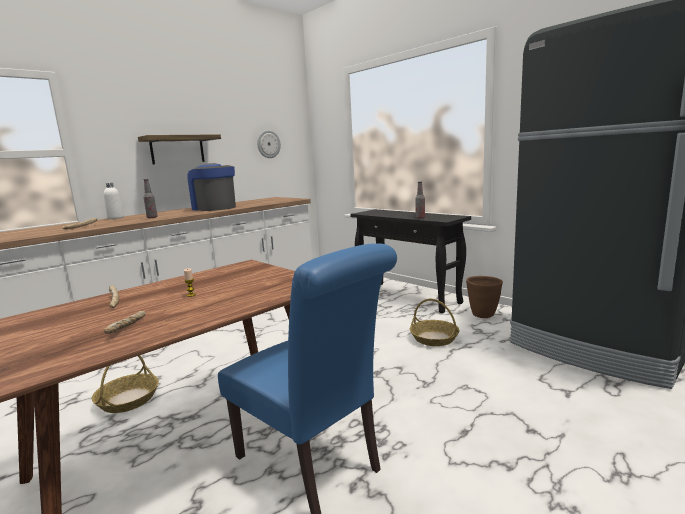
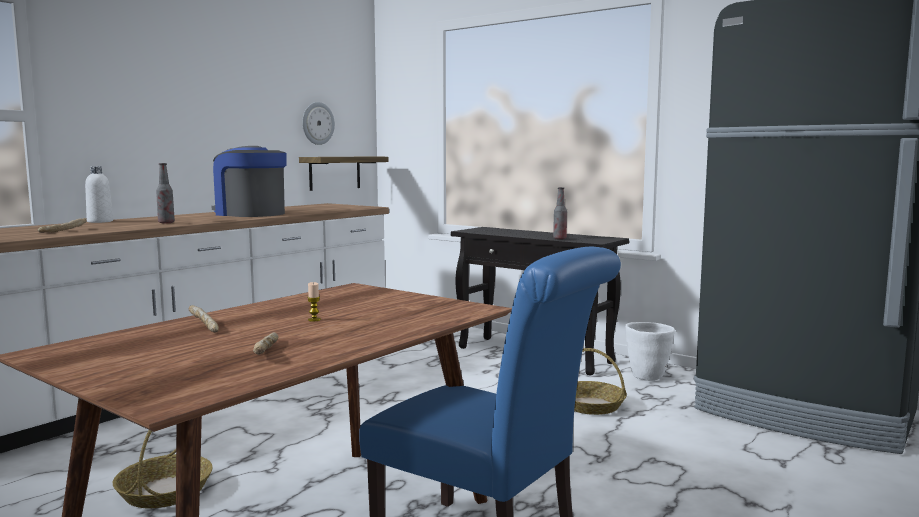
camera: 10 degrees left, 5 degrees down
(177, 149) = (189, 122): shelf -> shelf (335, 173)
(483, 315) = (647, 376): brown planter -> white planter

